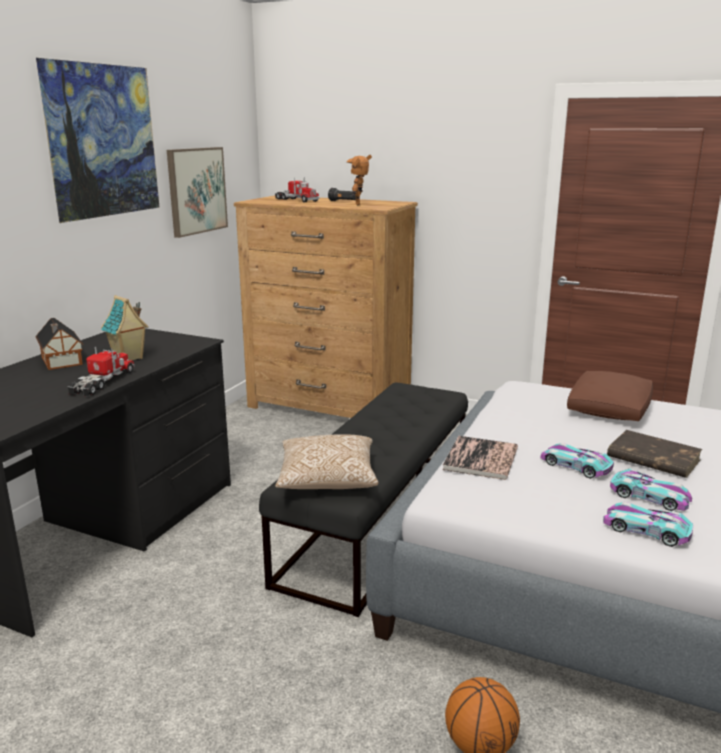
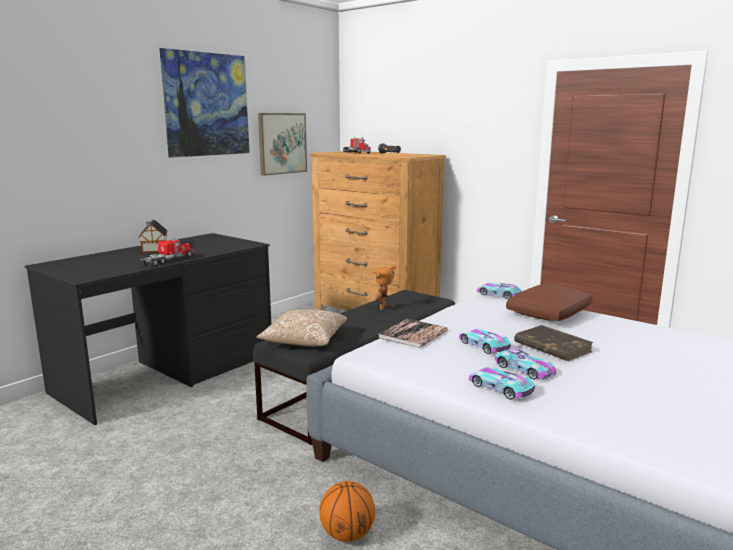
camera: 15 degrees right, 5 degrees down
(128, 358) = (196, 250): toy house -> none
(360, 204) = (397, 155): toy robot -> toy robot (385, 308)
(531, 385) = (498, 294): none -> toy car

